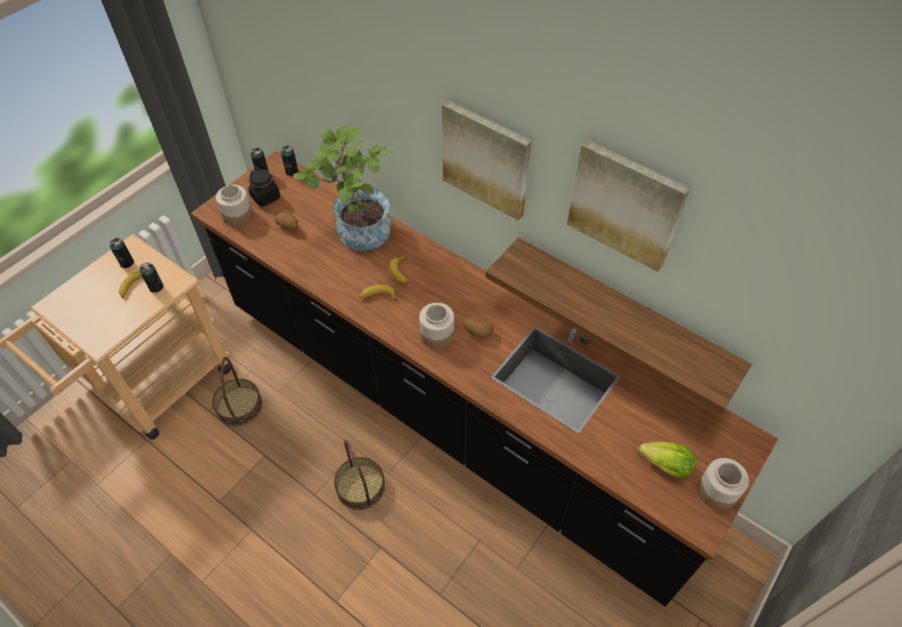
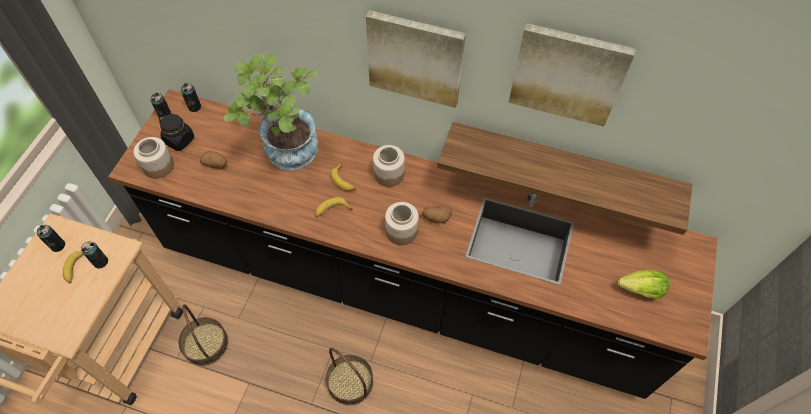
camera: 20 degrees left, 5 degrees up
(717, 491) = (688, 298): jar -> jar (389, 174)

